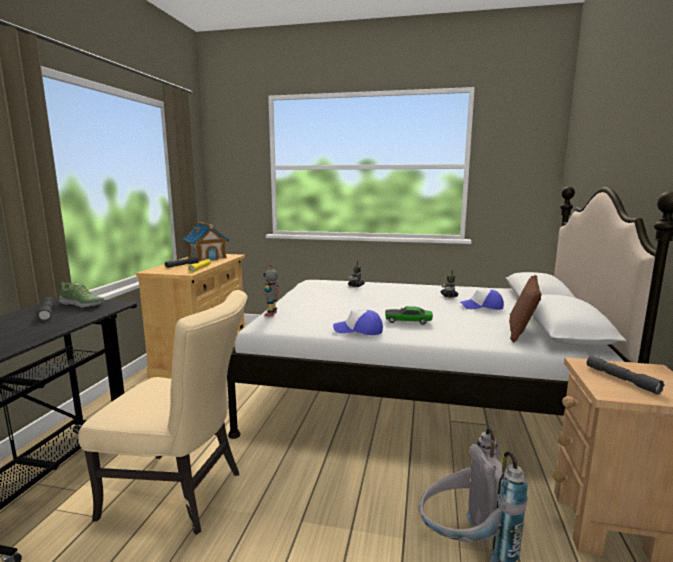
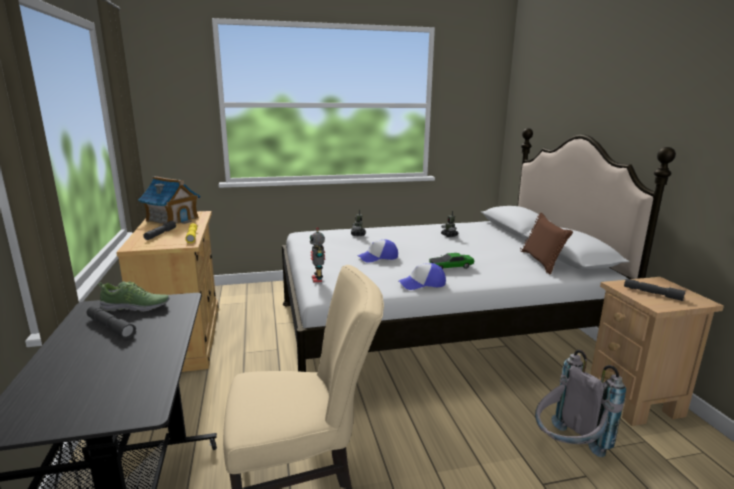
camera: 25 degrees left, 5 degrees up
(482, 307) = (487, 243): cap -> cap (378, 257)

